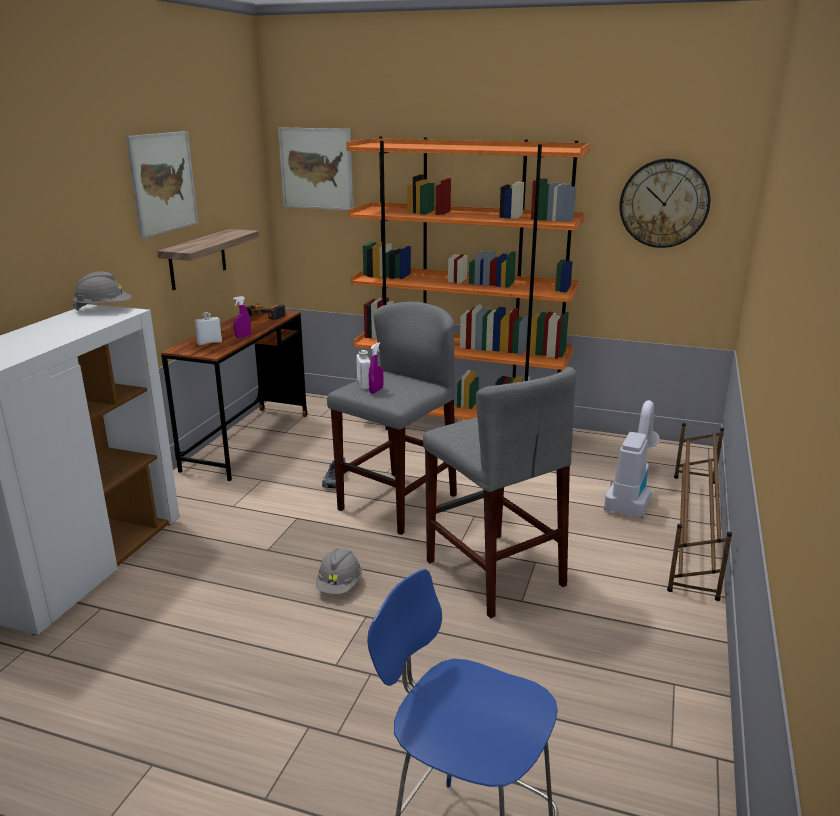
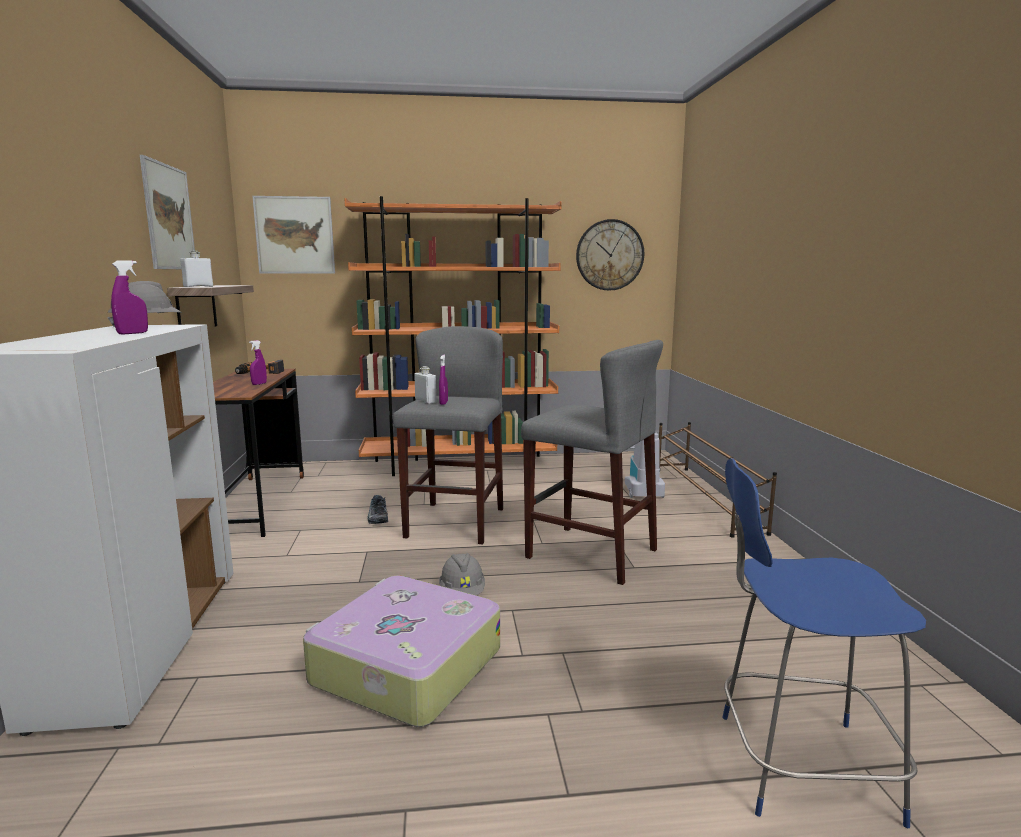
camera: 25 degrees left, 10 degrees down
(65, 334) = (132, 333): none -> purple spray bottle
(209, 342) = (226, 389): white bottle -> white bottle (198, 286)
(239, 645) = (404, 667): none -> suitcase

